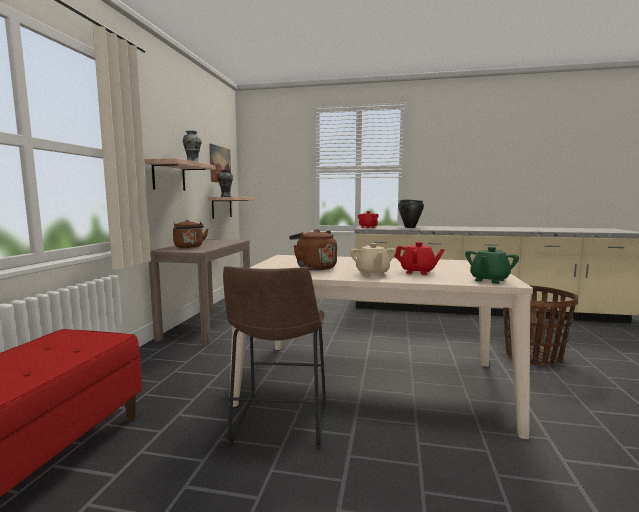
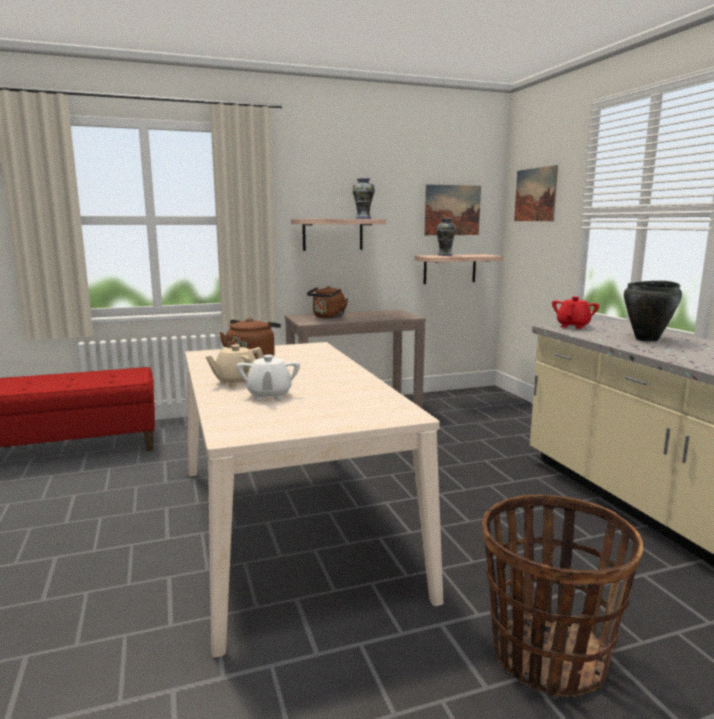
camera: 60 degrees right, 5 degrees up
(269, 158) = (535, 194): none -> picture
(279, 424) = (169, 501): brown stool -> none
(418, 272) = (269, 395): red teapot -> white teapot
(489, 280) = (243, 427): green teapot -> none

